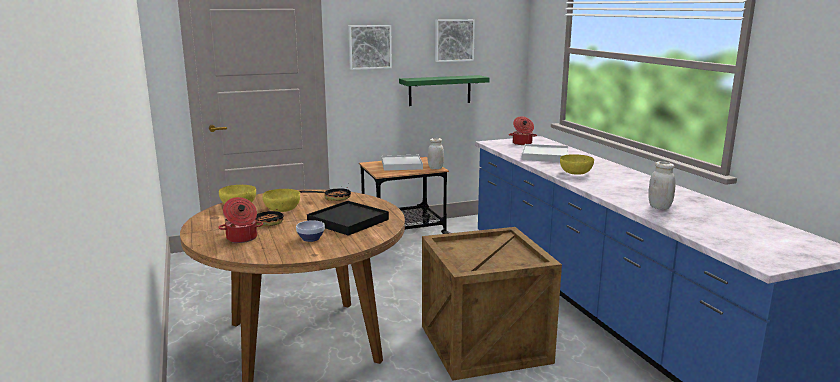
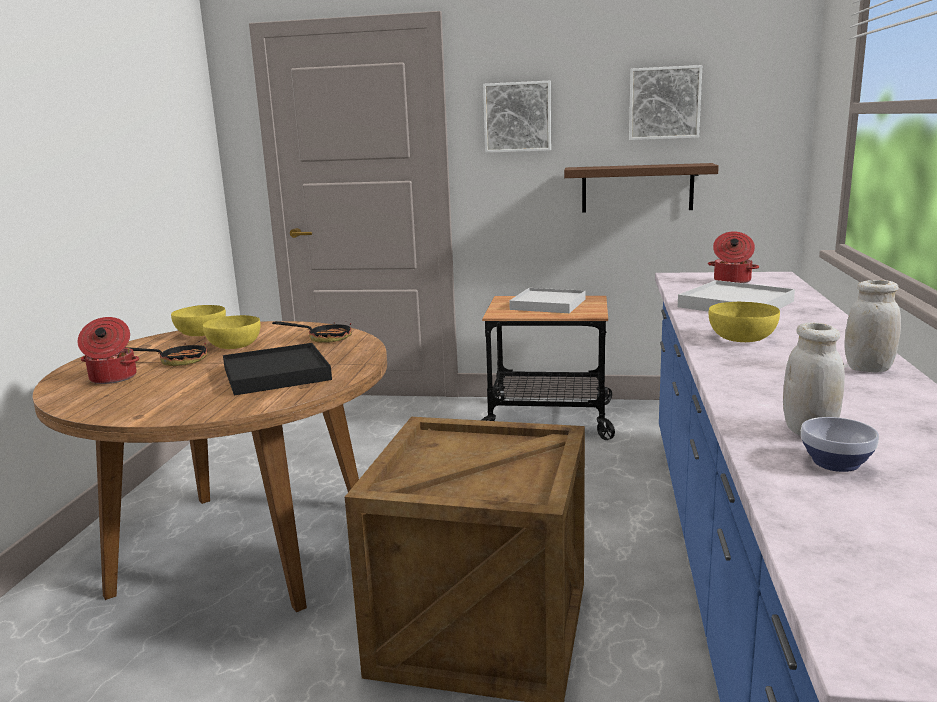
camera: 30 degrees right, 0 degrees up
(310, 238) = (181, 392): bowl -> bowl (833, 462)
(435, 168) = (591, 313): white jar -> white jar (868, 369)
(439, 90) = (637, 188): green shelf -> brown shelf

